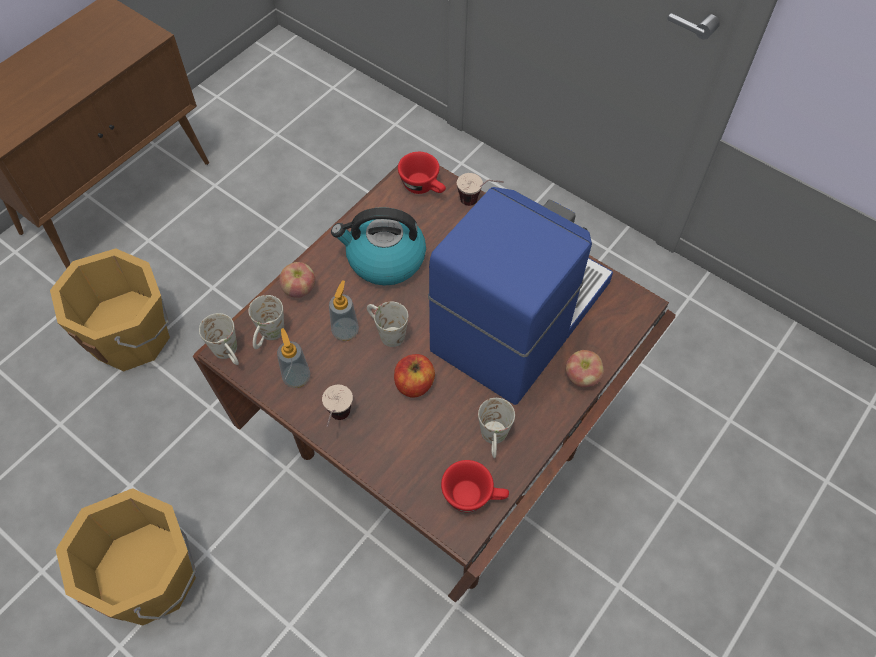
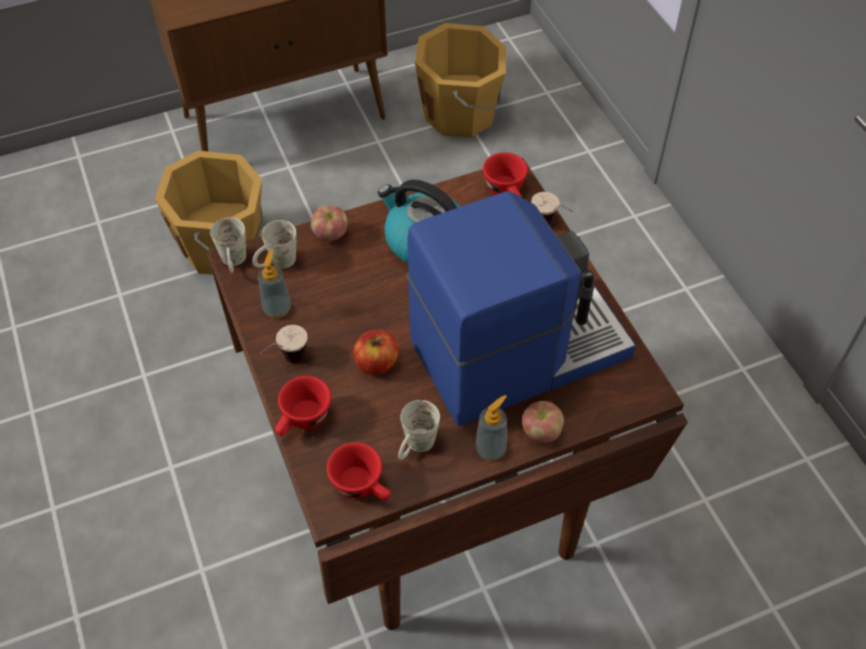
camera: 30 degrees right, 5 degrees down
(152, 577) = (114, 464): orange bucket -> orange bucket (461, 113)
(345, 331) = (346, 289): soap dispenser -> soap dispenser (490, 449)
(386, 332) = (382, 306): white mug -> none
(386, 465) = (303, 421): none -> red cup

